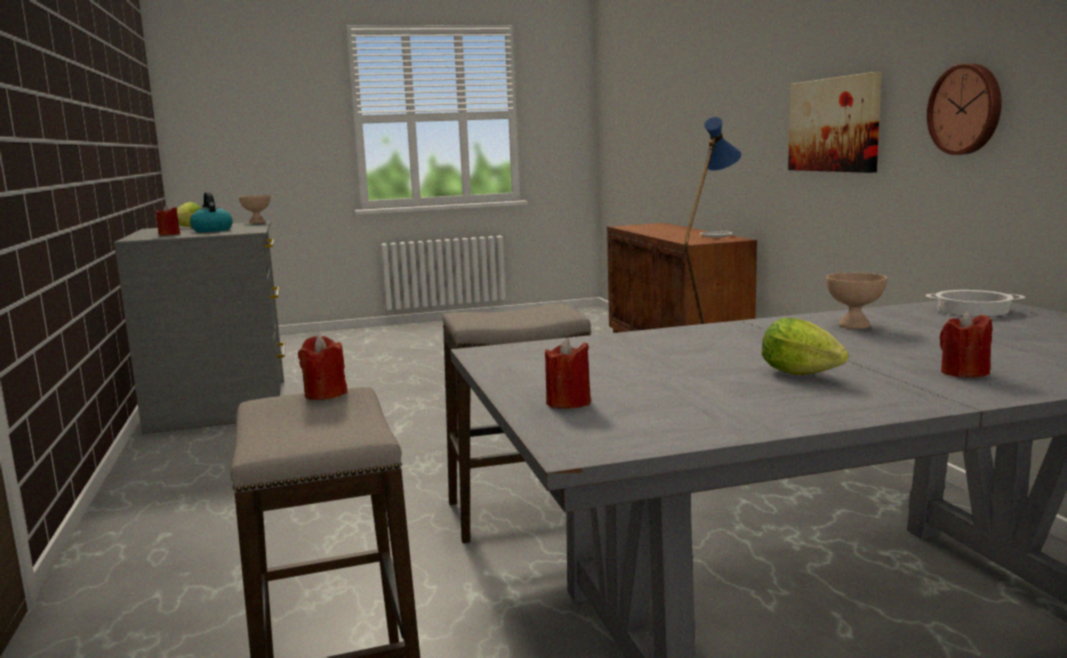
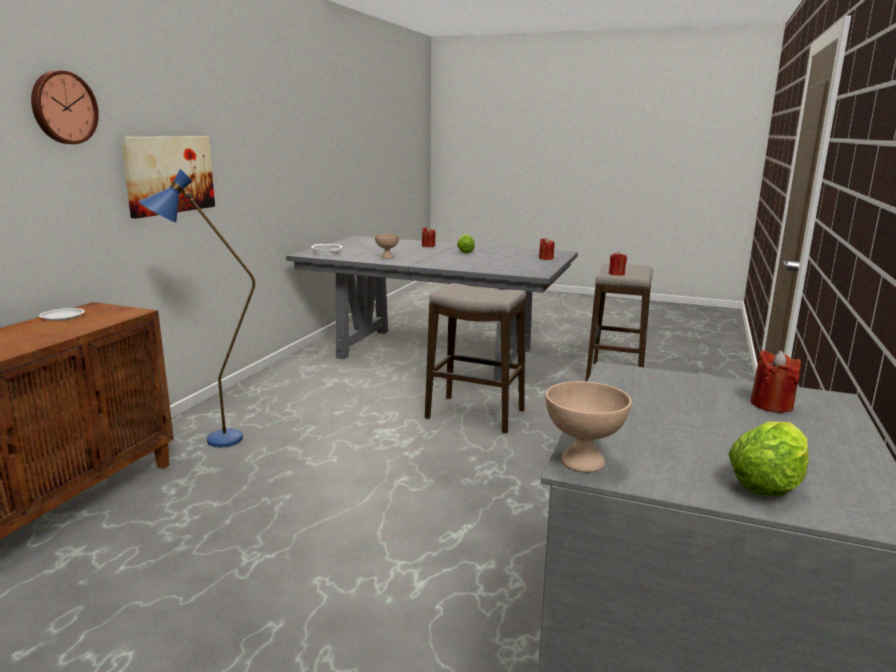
camera: 145 degrees left, 5 degrees up
(212, 230) = (692, 413): kettle -> none
(966, 109) = (255, 163): wall clock -> wall clock (63, 107)

